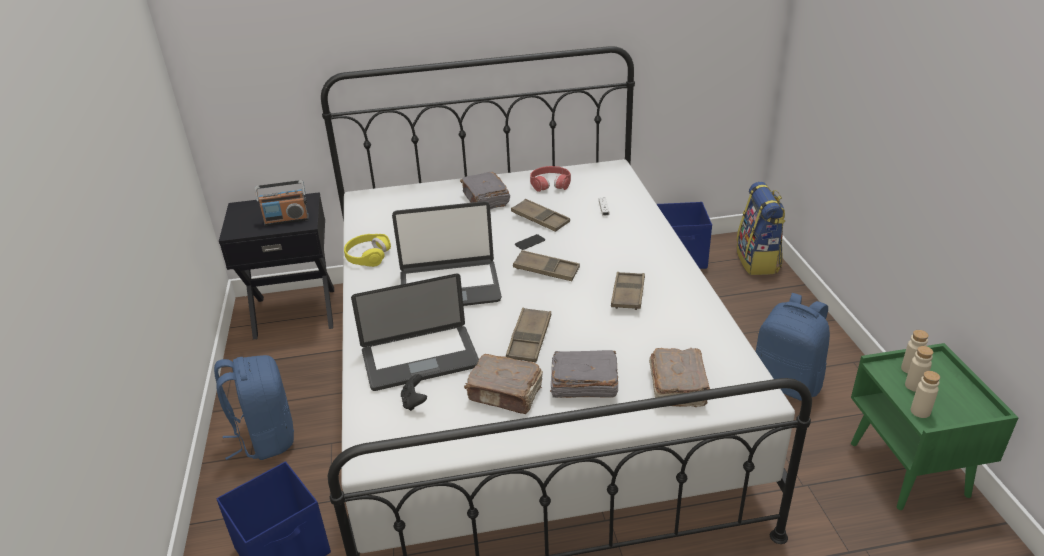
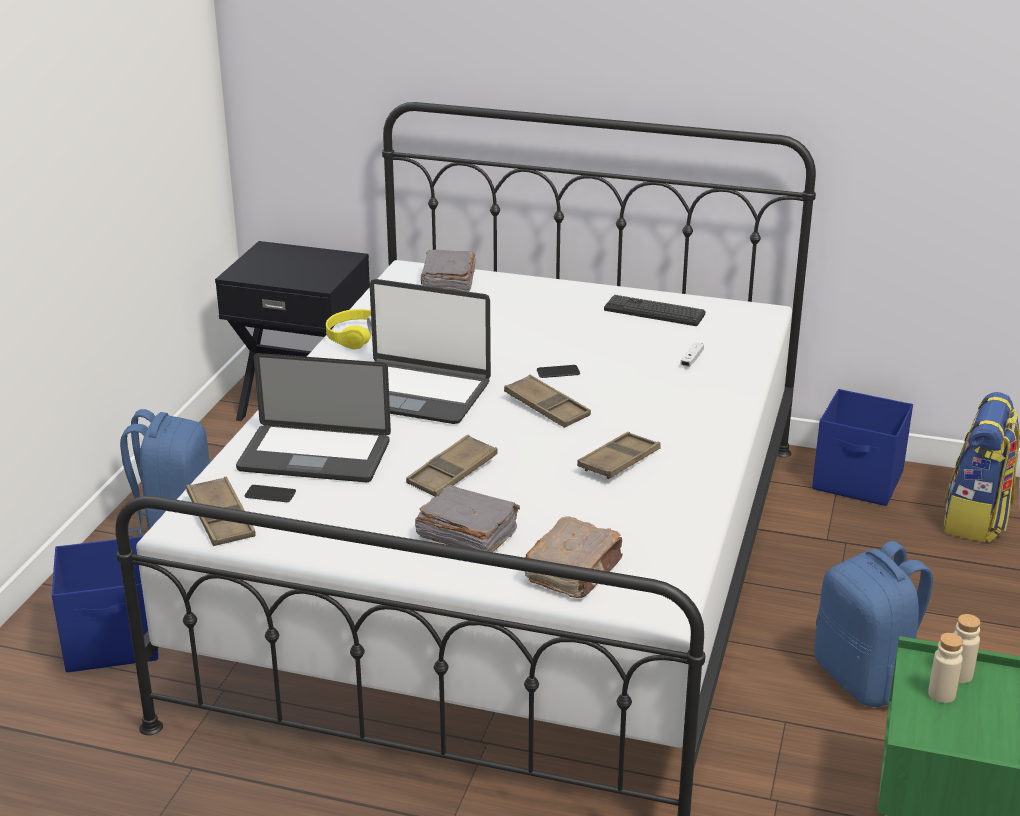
camera: 25 degrees right, 5 degrees down
(286, 220) = (304, 275): radio -> none
(414, 402) = (270, 494): black game controller -> phone
(485, 200) = (552, 310): grey book -> grey book (447, 285)
(506, 394) = (372, 517): brown book -> none
(540, 219) = (598, 349): brown tray -> brown tray (221, 518)
(550, 184) = (654, 312): red headphones -> keyboard
(920, 411) = (915, 723): beige bottle -> none

